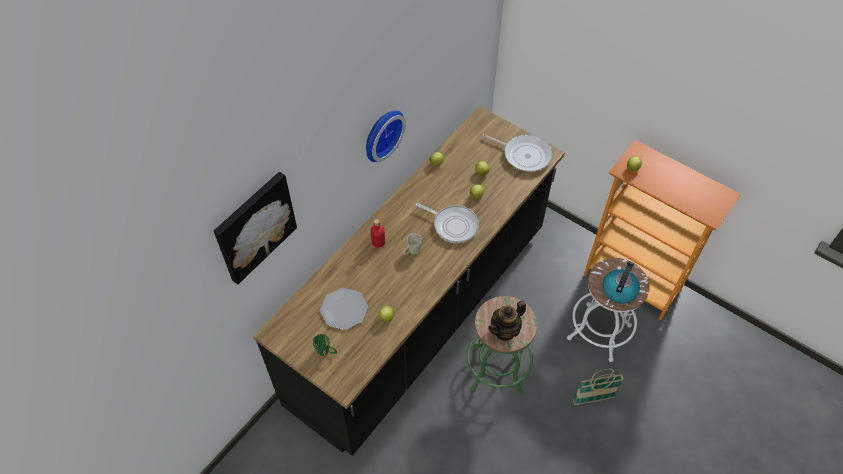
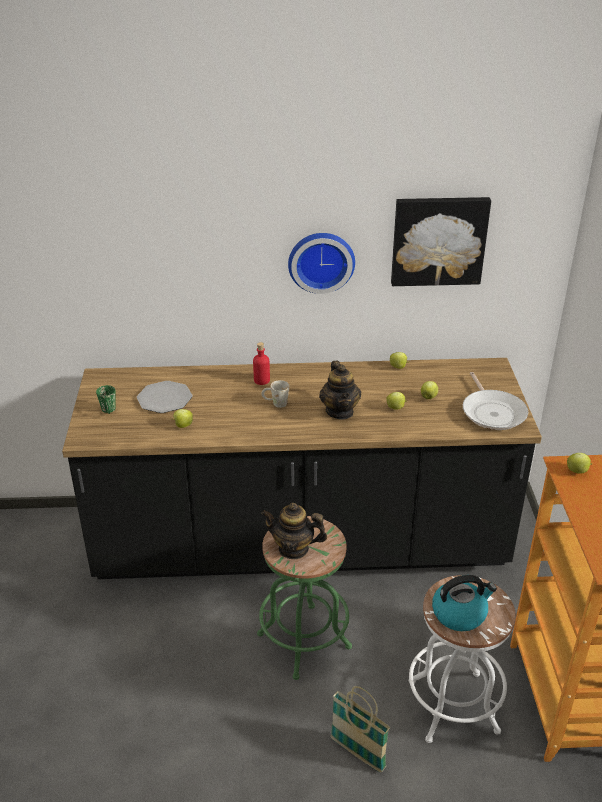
camera: 50 degrees right, 20 degrees down
(254, 226) = (114, 228): picture -> picture (438, 240)
(453, 225) = (340, 411): frying pan -> teapot

